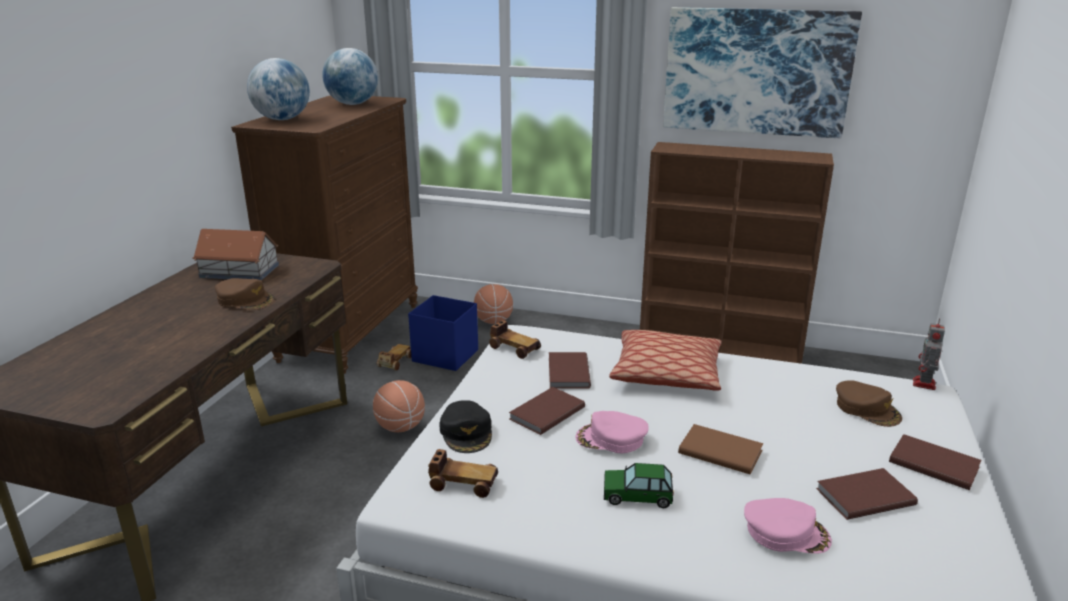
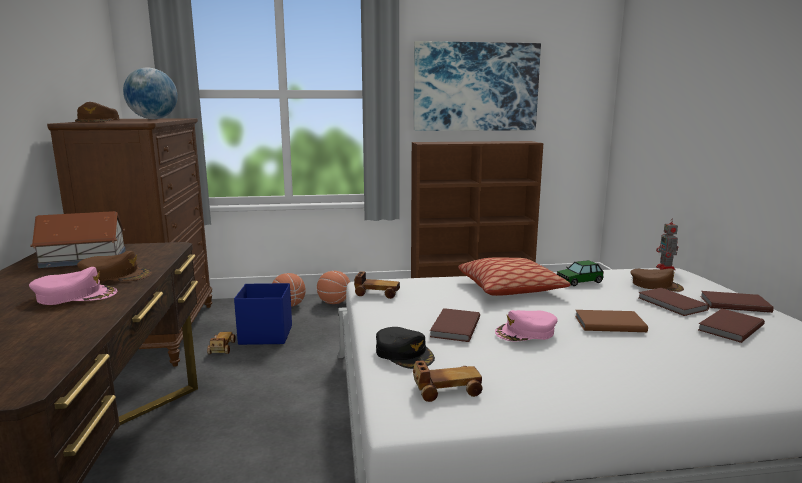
camera: 25 degrees left, 10 degrees down
(282, 119) = (98, 121): globe -> brown cap
(400, 427) = (265, 395): basketball -> basketball (334, 302)
(567, 373) = (438, 300): brown book -> brown book (671, 304)
(637, 495) = (590, 363): toy car -> toy car (579, 281)
(786, 532) = (720, 359): pink cap -> pink cap (76, 295)

